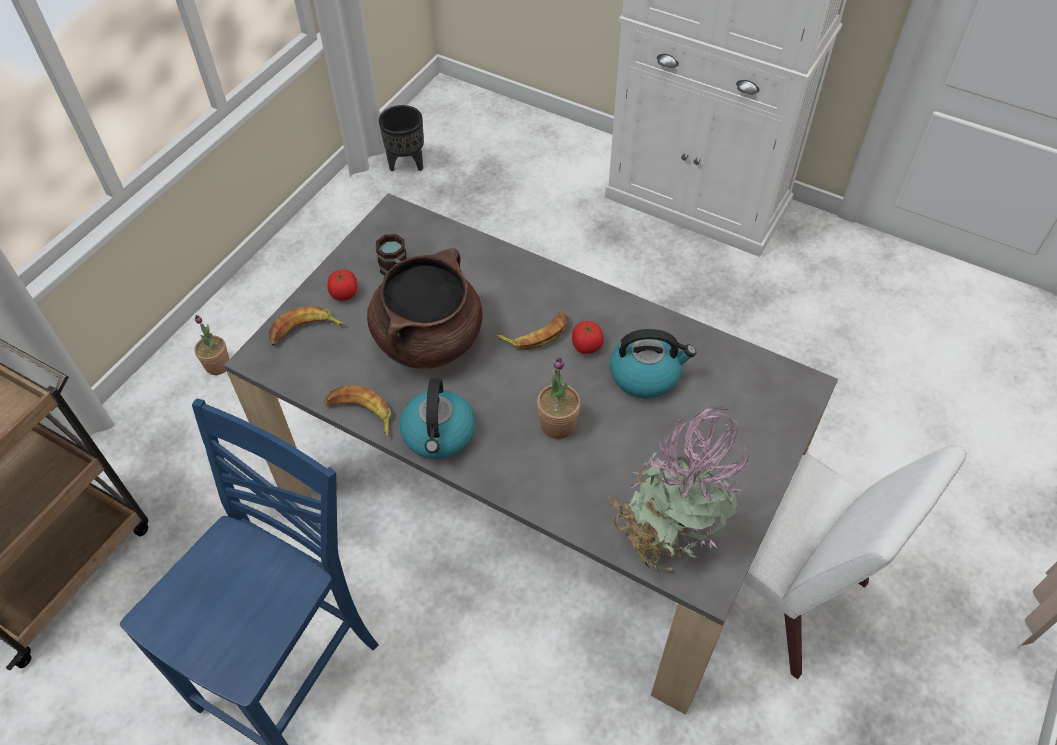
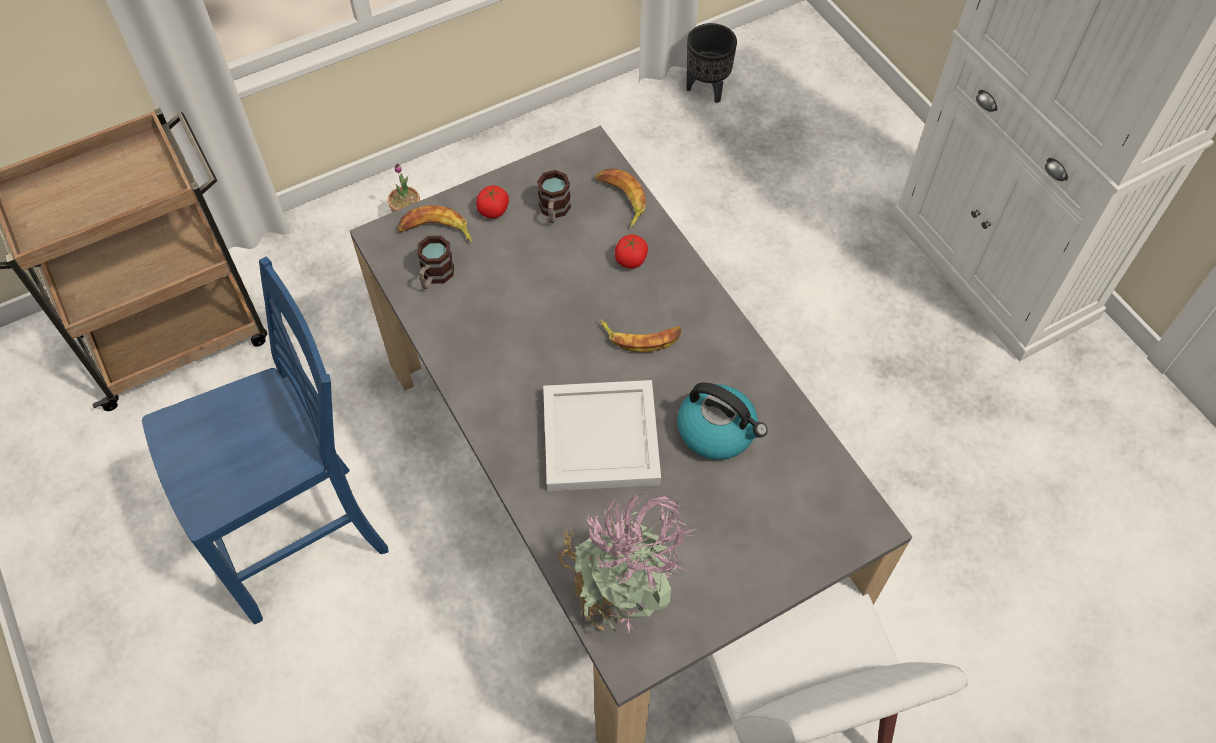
camera: 30 degrees right, 5 degrees up
(329, 367) = (435, 276): none -> mug
(360, 413) = (433, 334): banana -> banana (621, 199)
(429, 339) = (539, 293): brown cooking pot -> none
(439, 435) = (486, 390): kettle -> none
(558, 424) = (599, 436): potted plant -> white tray
(586, 346) = (681, 373): tomato -> tomato (631, 260)

